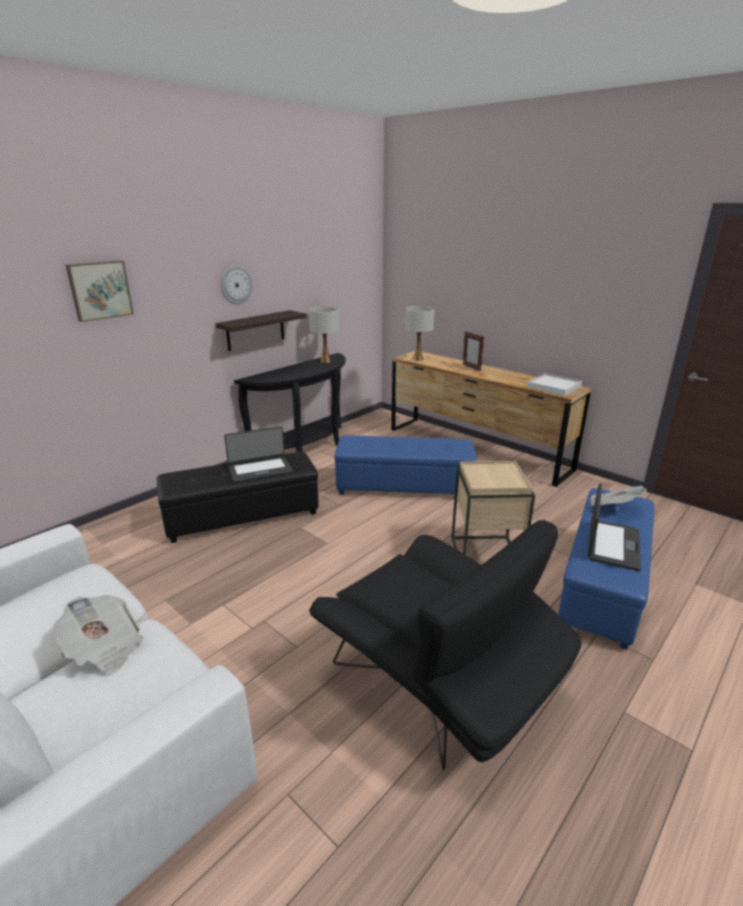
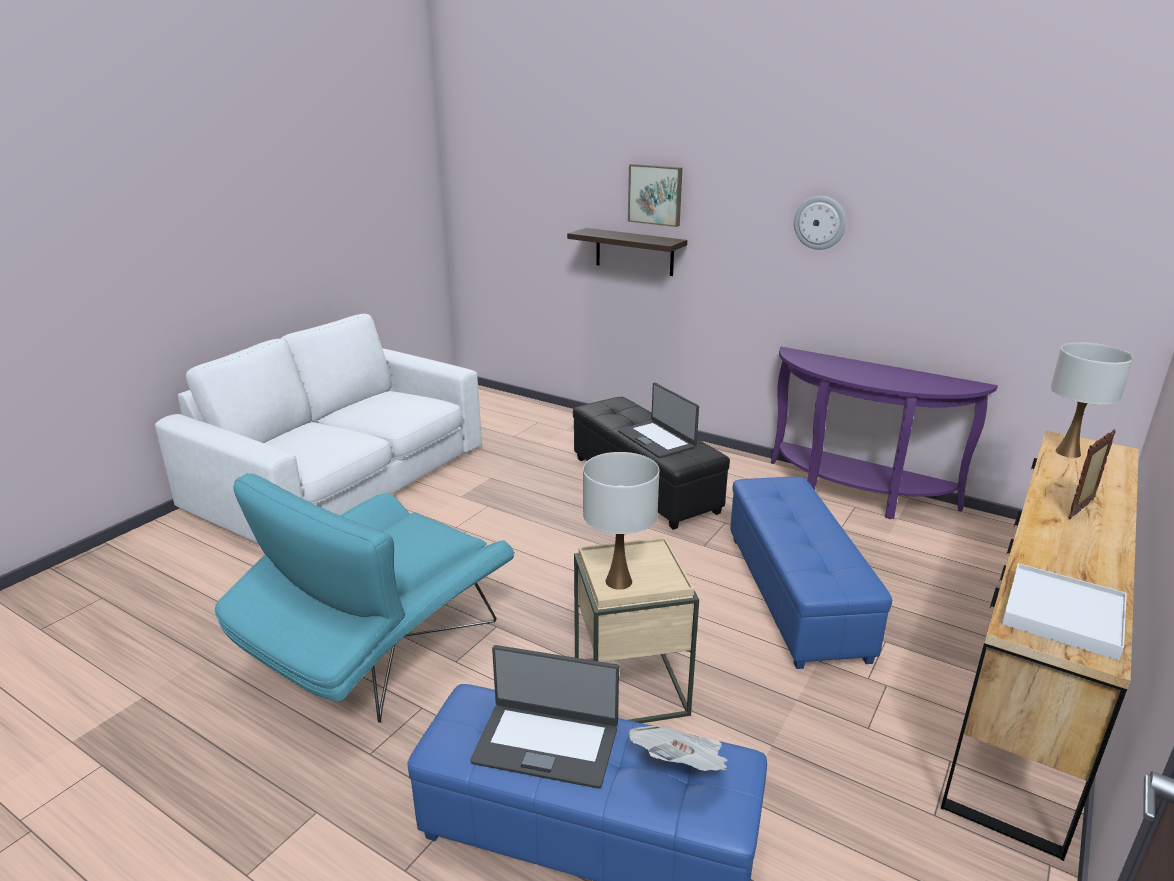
camera: 80 degrees right, 0 degrees up
(104, 648) = (345, 429): newspaper -> none
(255, 330) = (836, 293): shelf -> shelf (634, 252)
(306, 448) = (855, 494): black console table -> purple console table
(325, 361) = (933, 382): white table lamp -> white table lamp (619, 581)
(440, 683) = (377, 651): black armchair -> turquoise armchair

